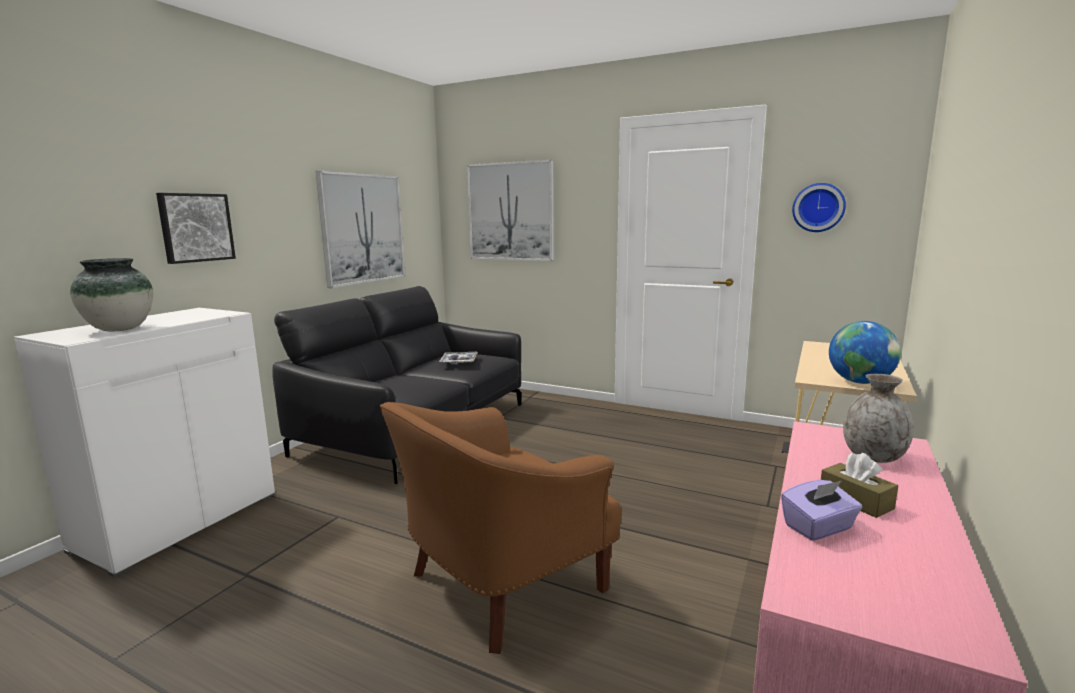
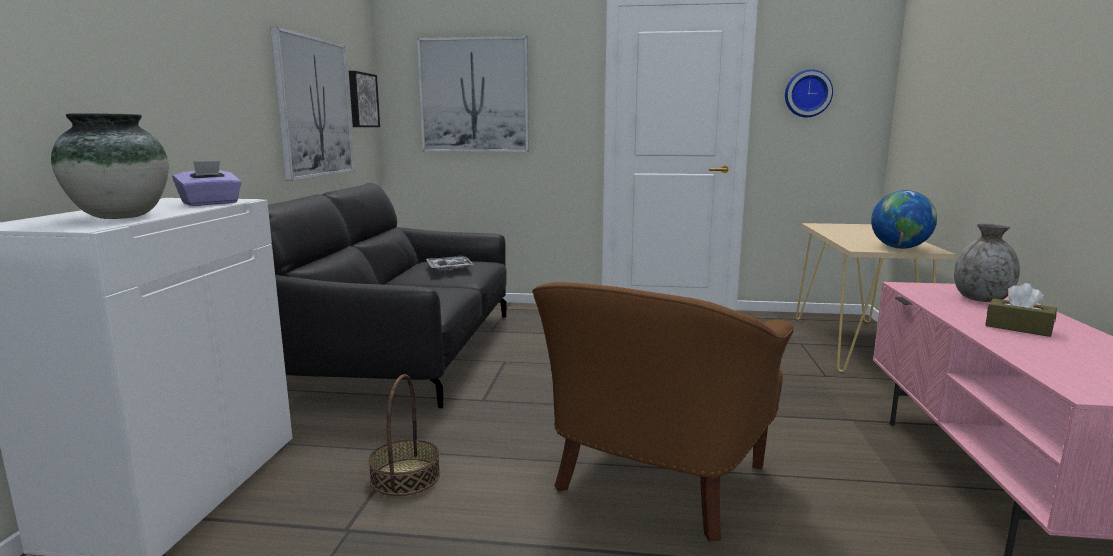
camera: 20 degrees left, 0 degrees up
(195, 227) = (155, 86): picture -> picture (362, 100)
(320, 539) = (405, 477): none -> basket
(818, 528) = (1025, 348): purple tissue box -> purple tissue box (210, 203)

